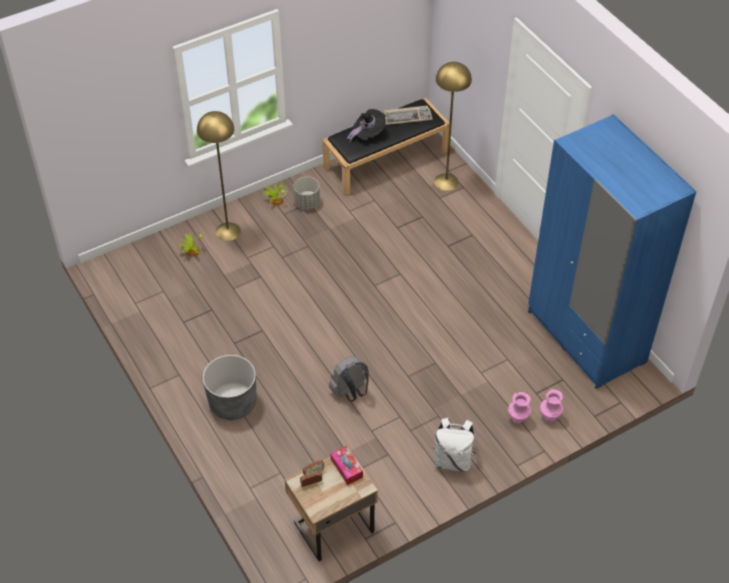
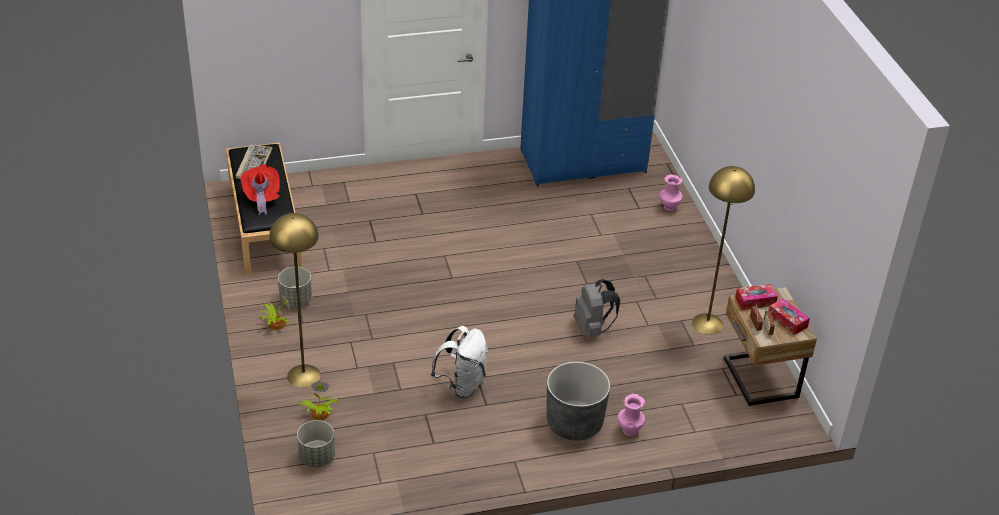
camera: 75 degrees left, 10 degrees down
(149, 262) = (316, 457): none -> grey planter
(328, 497) = (787, 321): none -> tissue box
(368, 133) = (261, 198): black hat -> red hat
(446, 182) = (328, 191): yellow floor lamp -> yellow floor lamp (707, 324)
(453, 460) = (701, 279): white backpack -> white backpack (462, 385)
(518, 418) = (665, 226): pink vase -> pink vase (629, 430)

